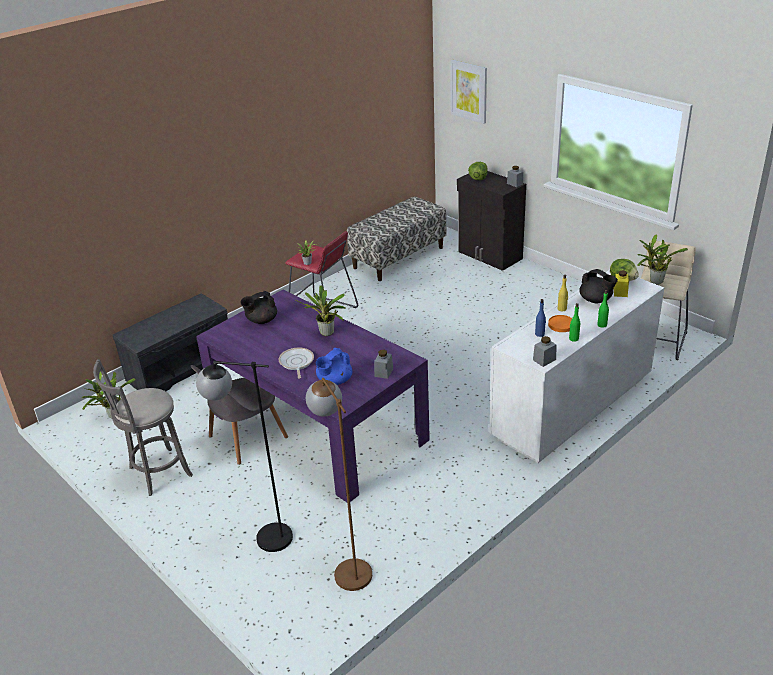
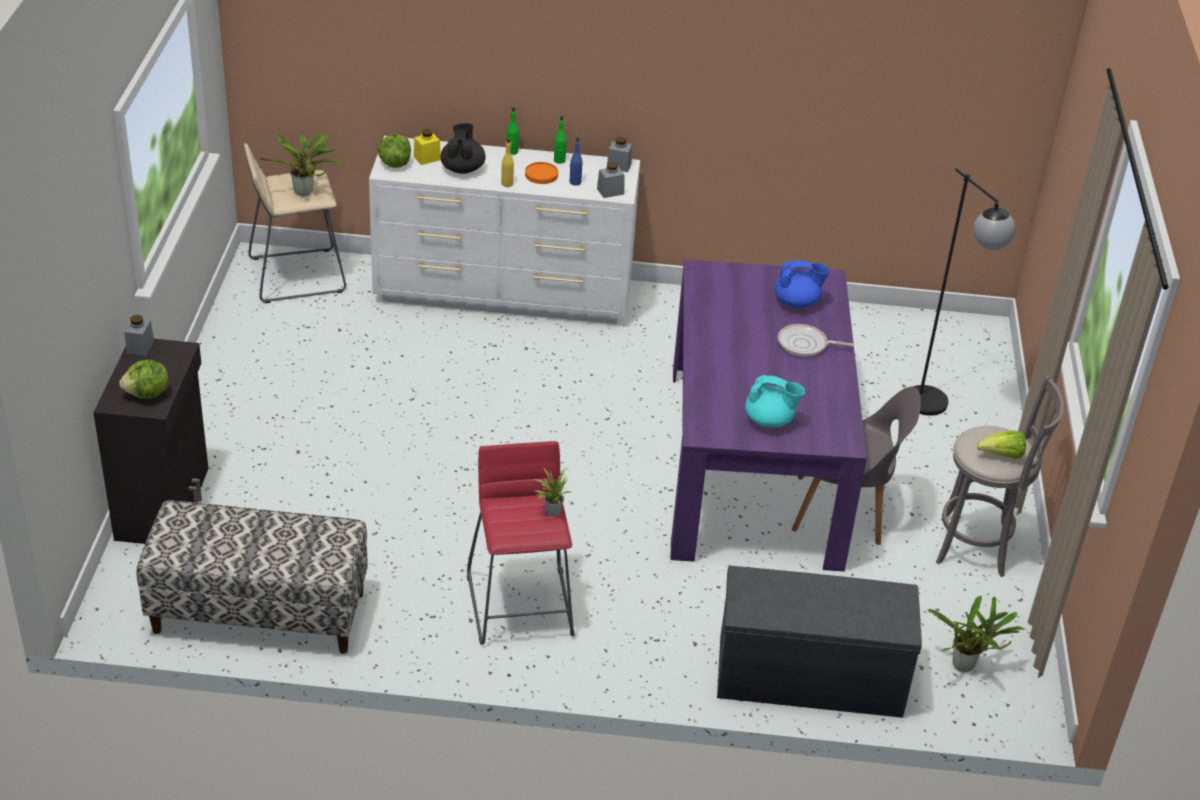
camera: 135 degrees left, 5 degrees up
(135, 399) = (1001, 456): none -> lettuce
(261, 320) = (770, 420): black teapot -> turquoise teapot
(296, 363) = (805, 344): frying pan -> frying pan turned 60 degrees clockwise
(327, 334) = (728, 350): potted plant -> none
(347, 566) = (890, 341): brown floor lamp -> none
(383, 372) = (742, 277): grey jar -> grey jar (610, 191)
(469, 91) = (55, 303): picture -> none

